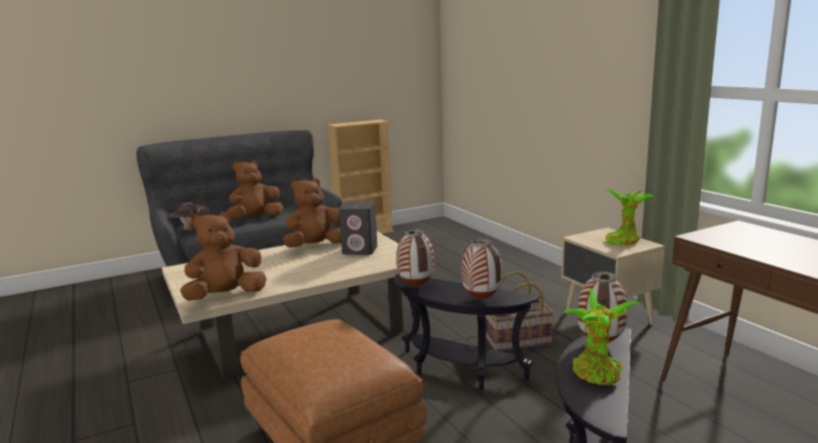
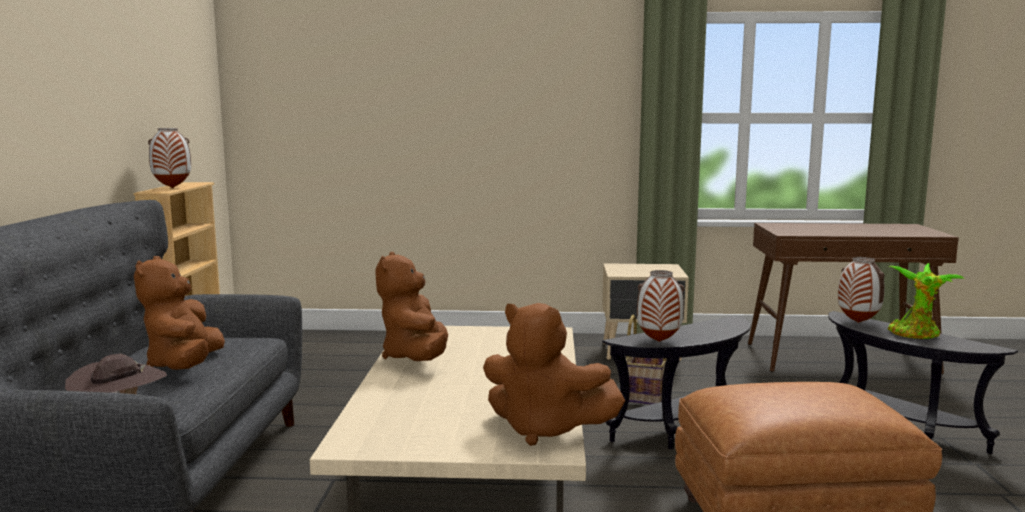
camera: 60 degrees left, 5 degrees down
(225, 296) = (545, 429): brown plush toy -> brown plush toy turned 60 degrees counterclockwise
(360, 250) = (478, 343): grey speaker -> none
(480, 299) = (725, 330): vase -> vase (172, 188)
(624, 240) = (649, 267): potted plant -> none

